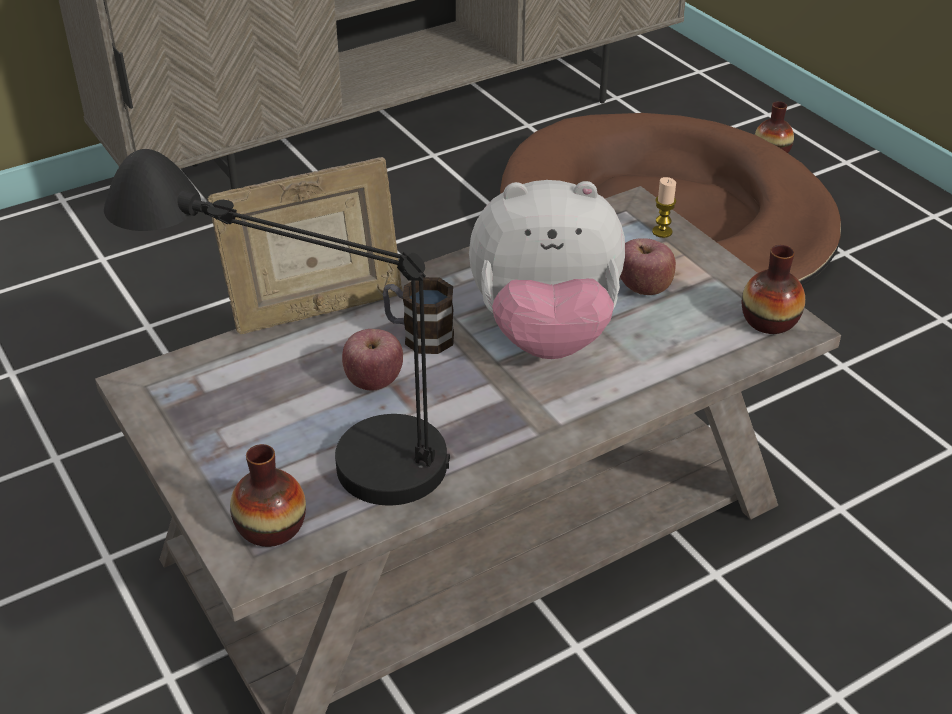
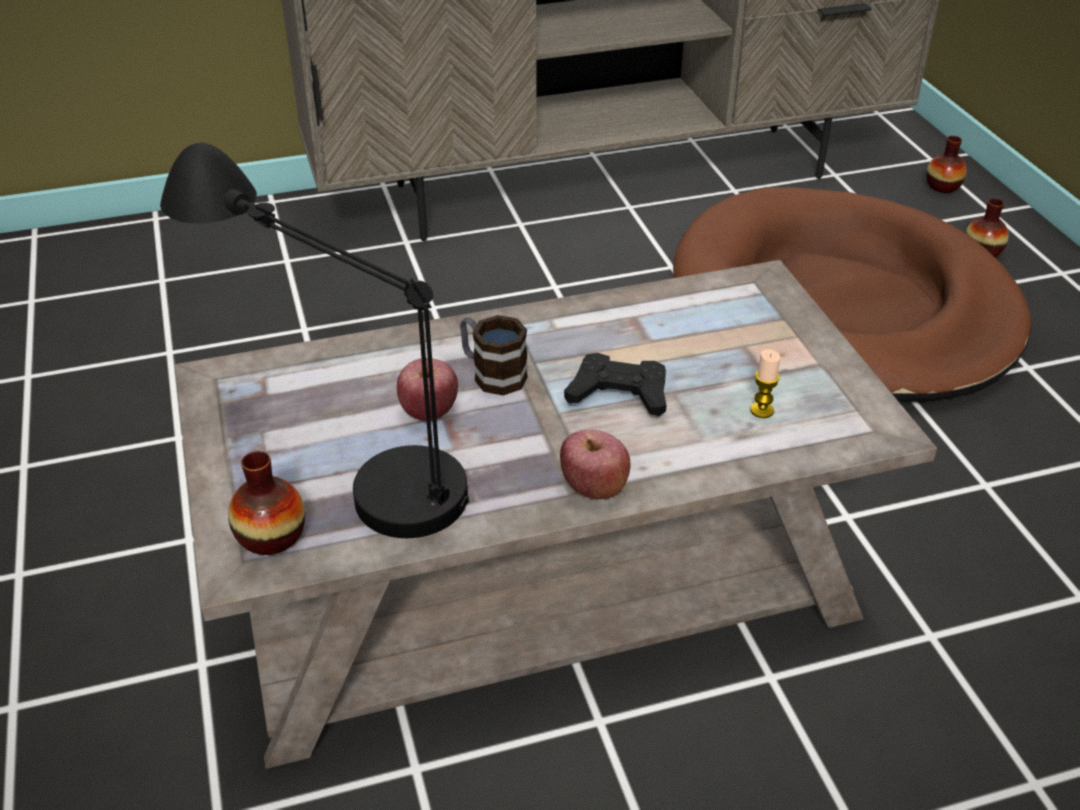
camera: 15 degrees right, 0 degrees up
(316, 310) = (403, 334): picture frame -> none
(545, 333) = (619, 393): plush toy -> black game controller
(643, 288) = (740, 364): apple -> apple (593, 487)
(662, 232) = (783, 309): candle -> candle (762, 410)
(769, 321) = (862, 420): vase -> vase (942, 186)

